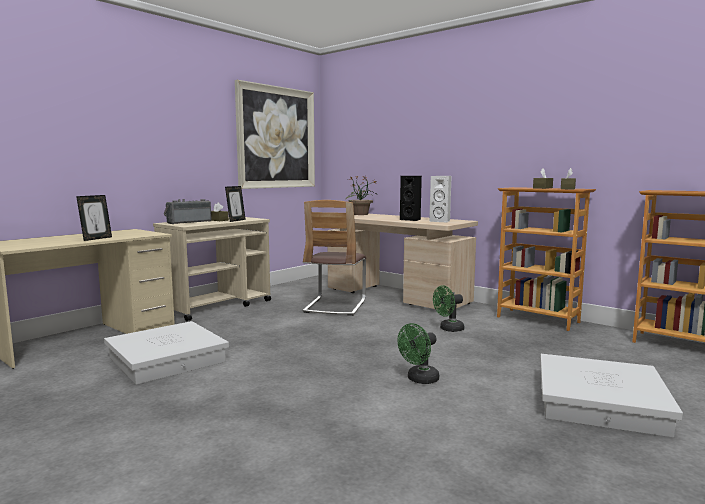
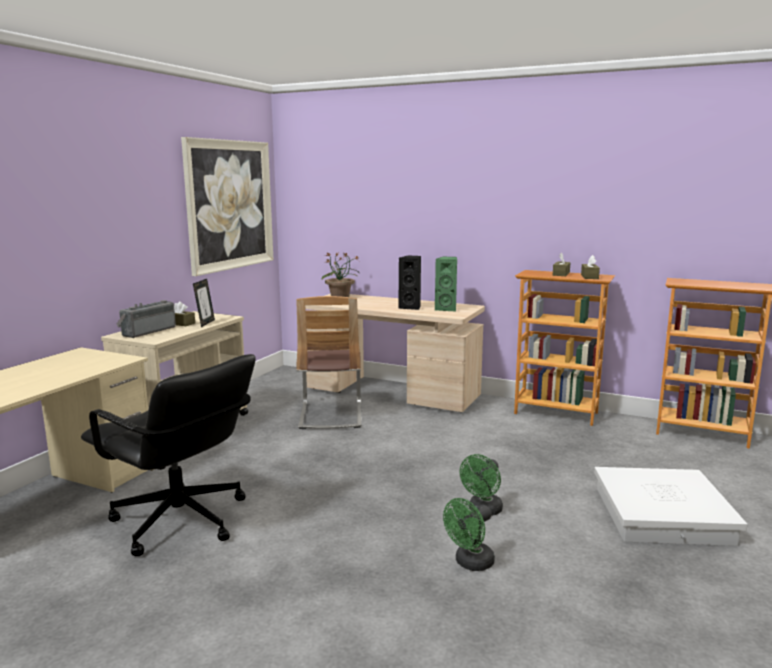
camera: 15 degrees left, 5 degrees up
(96, 238) = (58, 377): picture frame -> none
(166, 359) = (180, 521): white storage box -> black office chair
(441, 221) = (447, 309): white speaker -> green speaker
(448, 329) = (474, 437): green fan -> green fan (470, 563)

